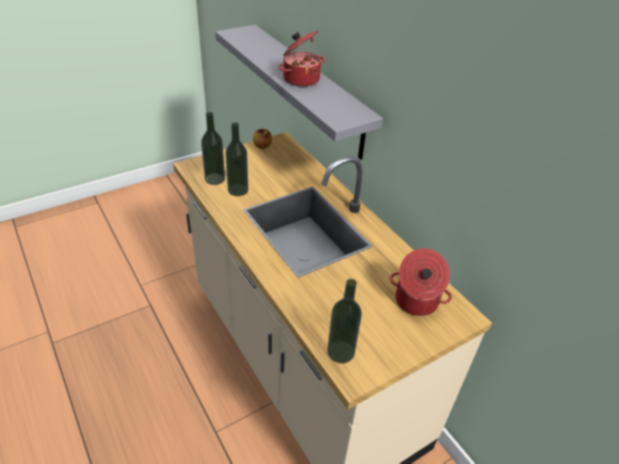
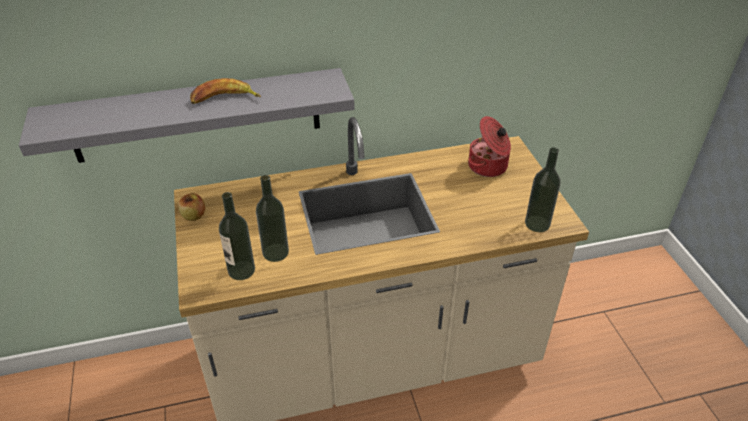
camera: 70 degrees left, 0 degrees up
(300, 79) = (224, 99): cooking pot -> banana

